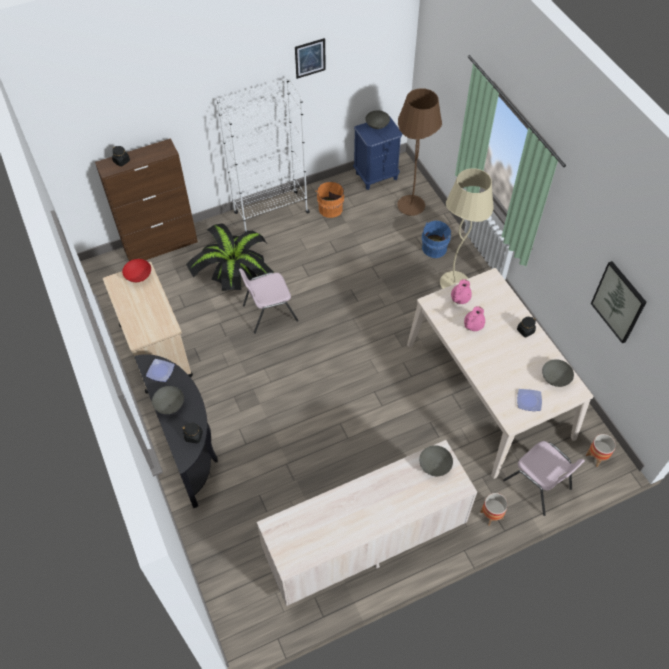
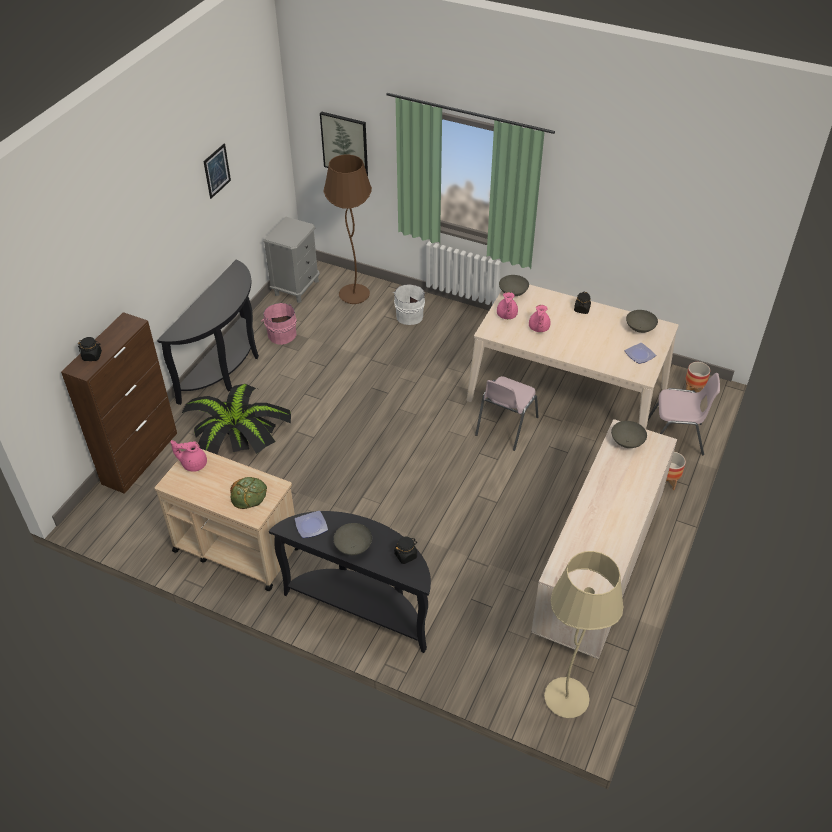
camera: 40 degrees left, 10 degrees down
(139, 276) = (193, 464): red bowl -> pink teapot
(148, 321) = (248, 494): none -> bread
(269, 312) = (316, 449): pink chair -> pink chair (505, 426)
(271, 213) = (227, 368): white bookcase -> black console table
(330, 208) = (281, 334): orange bucket -> pink bucket
(376, 175) = (296, 287): blue nightstand -> grey nightstand
(377, 125) = (285, 228): grey bowl -> grey bowl (513, 292)
(435, 247) = (409, 315): blue bucket -> white bucket
(454, 284) = (455, 333): beige floor lamp -> beige floor lamp (566, 698)
(619, 302) = (654, 229): picture -> picture (345, 144)

